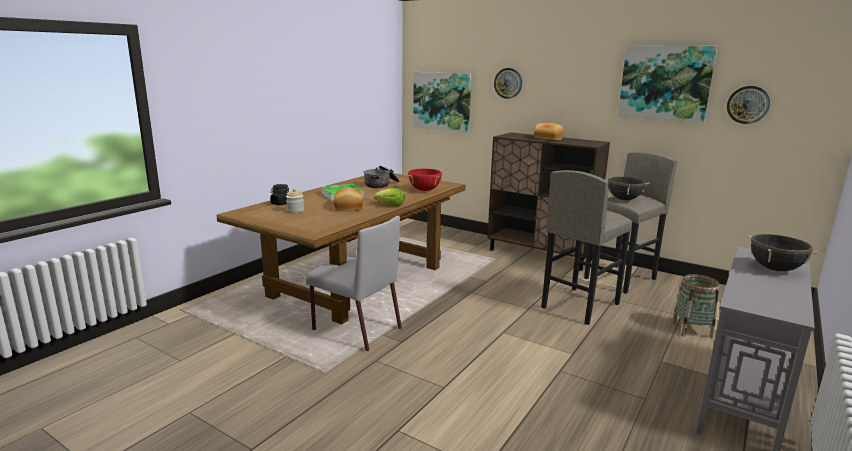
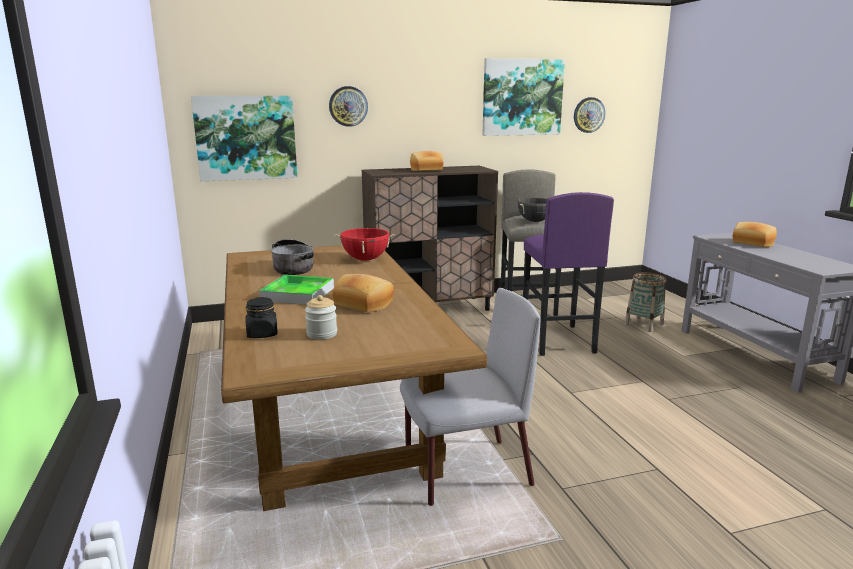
camera: 50 degrees left, 0 degrees up
(391, 205) = (399, 286): lettuce -> none
(579, 305) = (556, 340): grey stool -> purple stool
(775, 269) = (752, 243): black cooking pot -> bread

